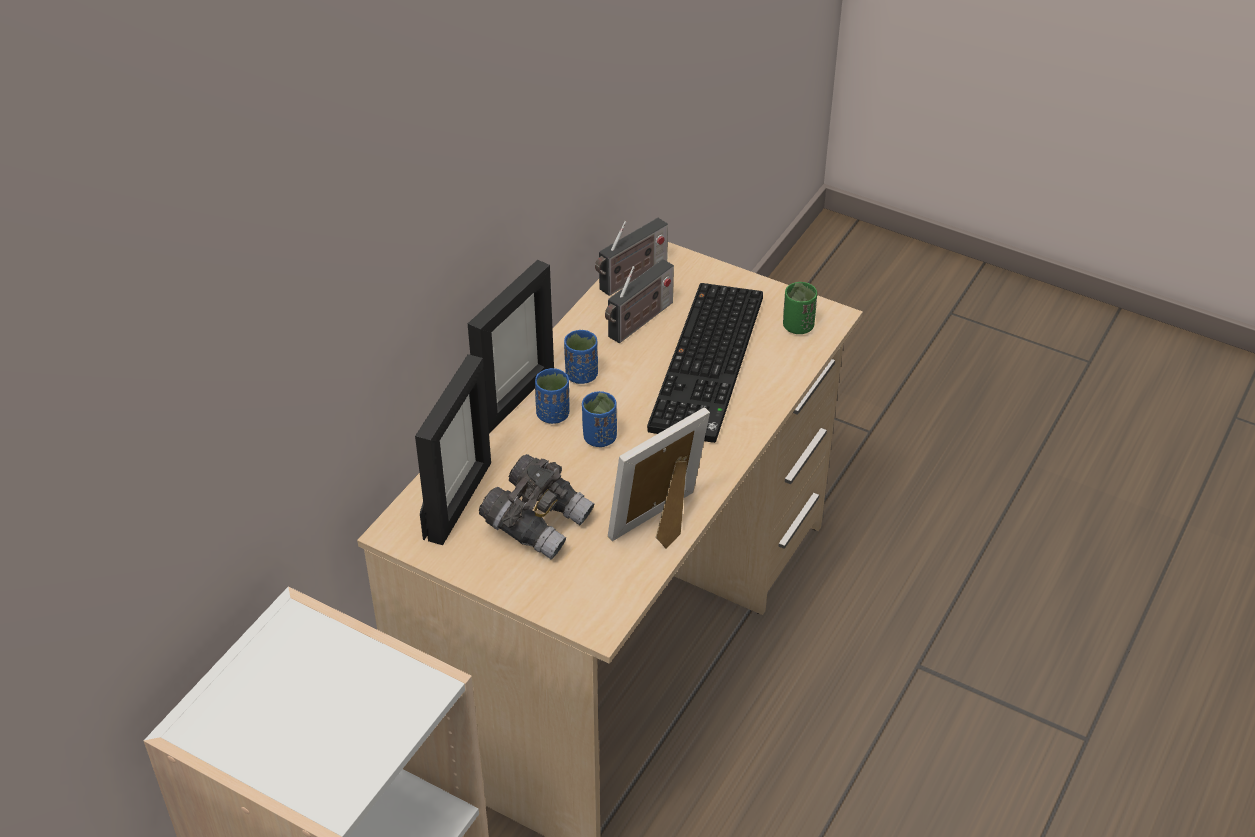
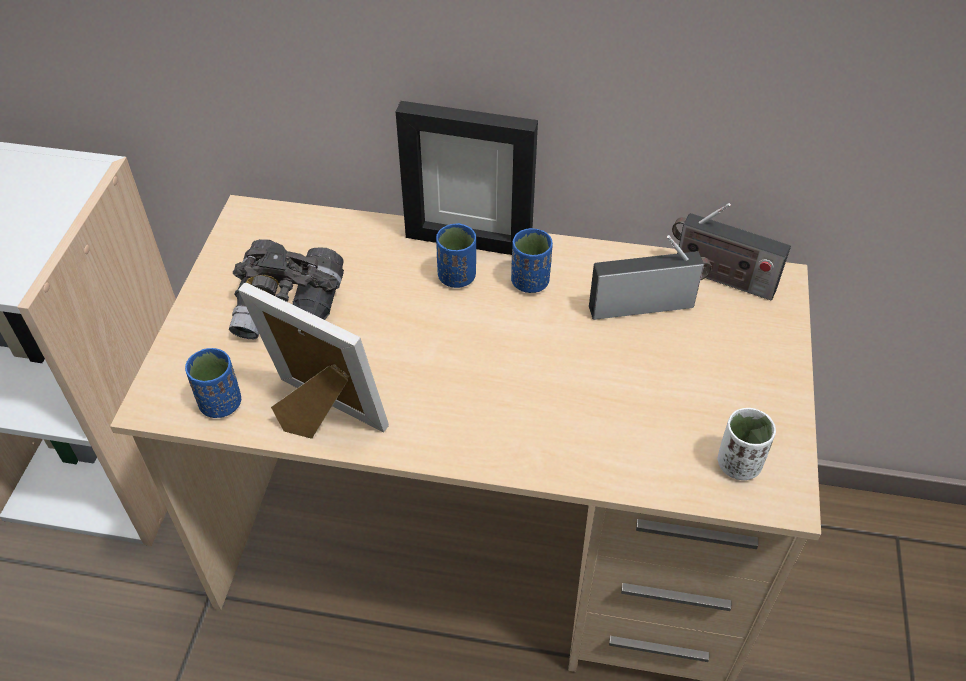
camera: 70 degrees right, 5 degrees up
(457, 500) = (302, 243): picture frame -> none
(599, 438) = (438, 324): blue cup -> blue cup (221, 403)
(639, 322) = (646, 305): radio -> radio turned 150 degrees clockwise
(710, 365) = (611, 391): keyboard -> none
(798, 326) = (738, 464): green cup -> white cup

